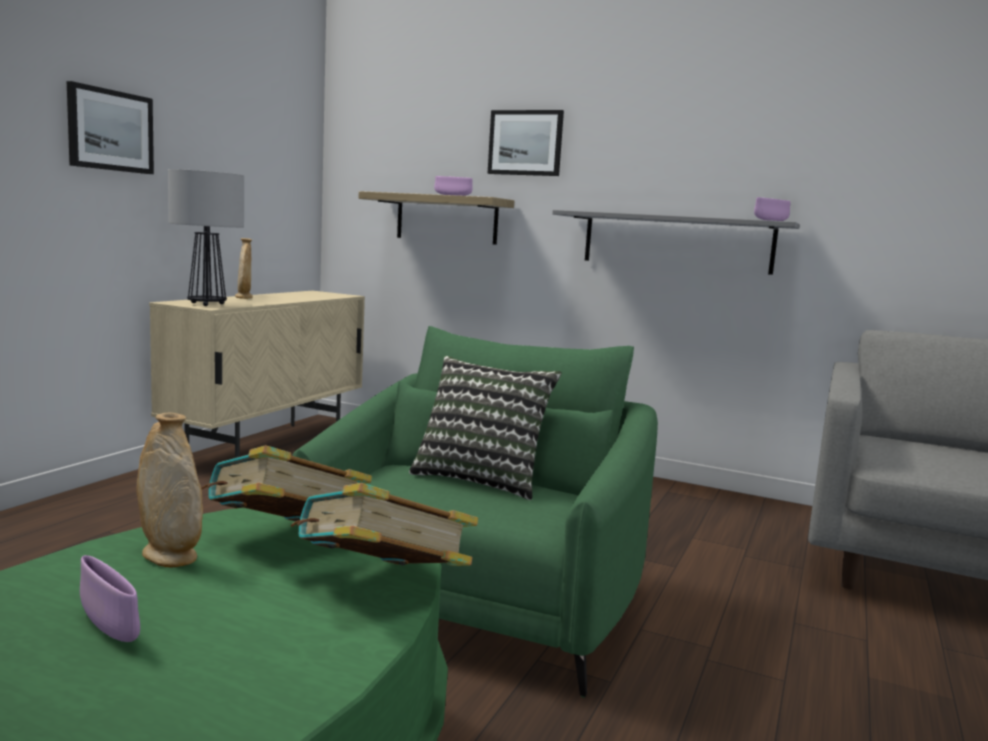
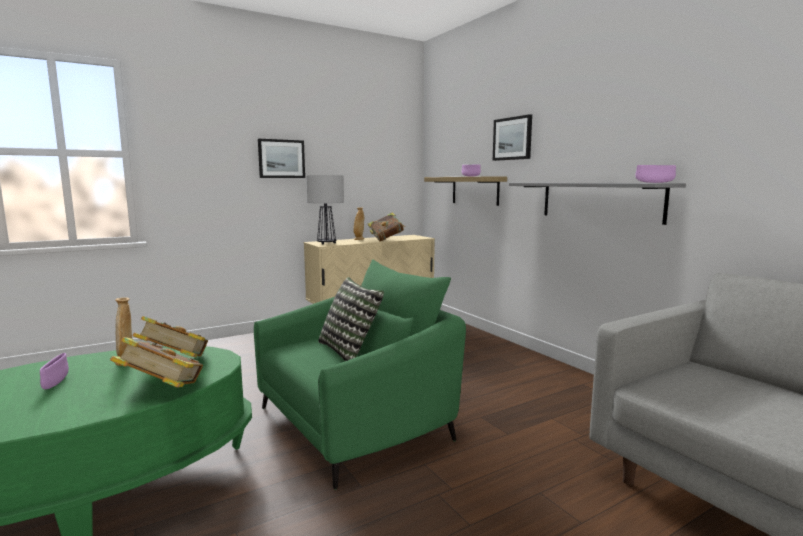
camera: 35 degrees right, 0 degrees up
(297, 298) = (386, 240): none -> book

